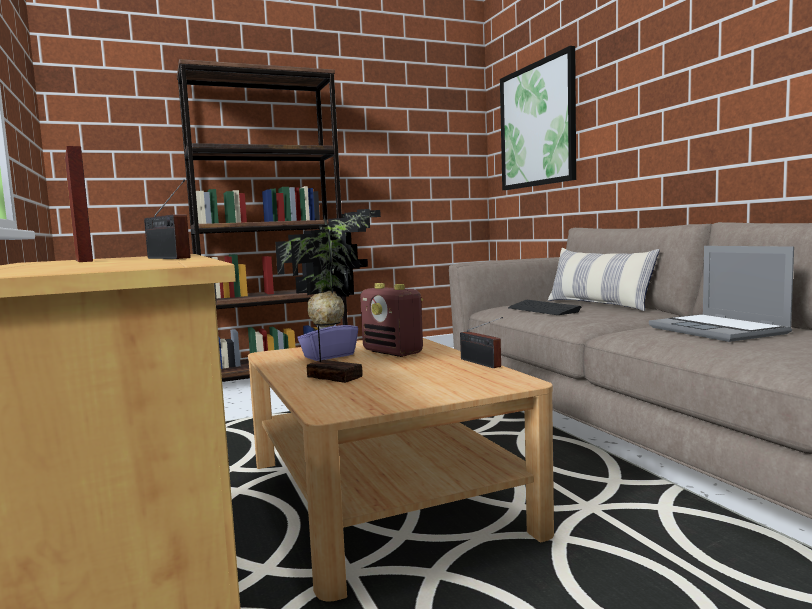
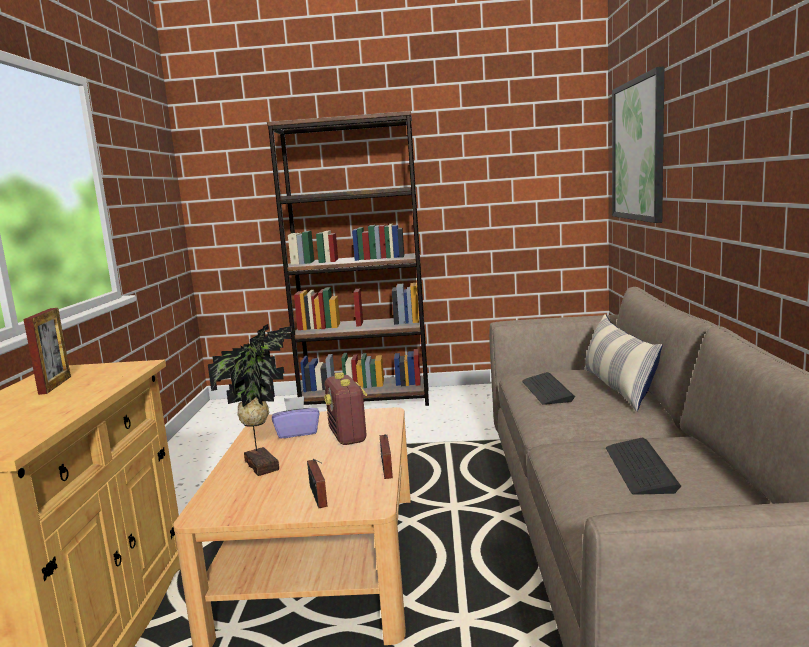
camera: 25 degrees right, 5 degrees up
(169, 258) = (80, 399): radio -> radio (318, 497)
(719, 330) = (640, 468): laptop -> keyboard

